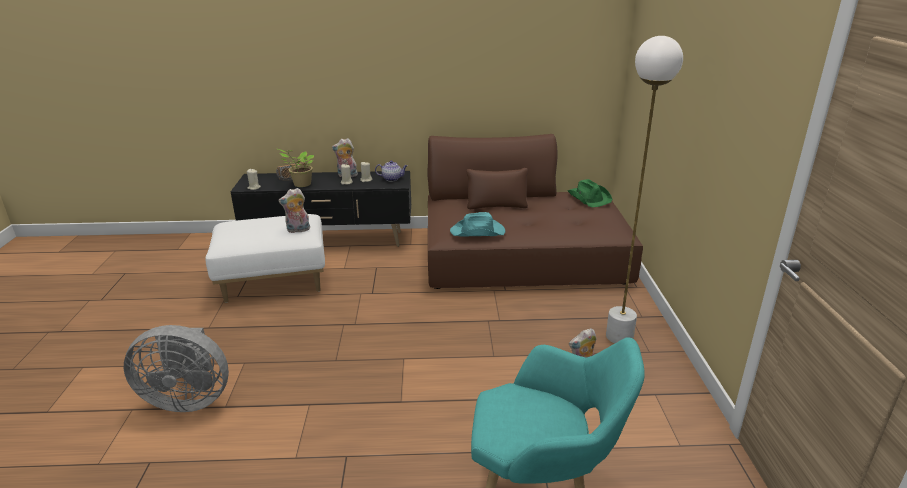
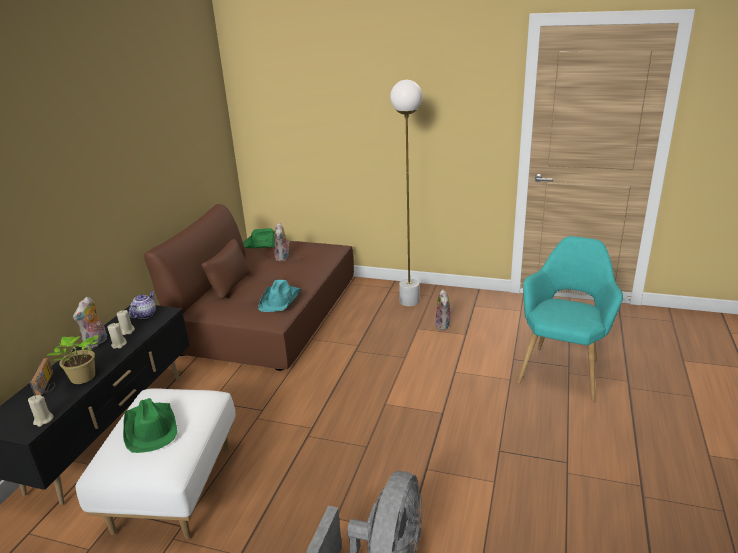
camera: 70 degrees left, 0 degrees up
(262, 226) = (150, 428): none -> green hat
(298, 230) = (191, 400): plush toy -> plush toy (283, 258)

